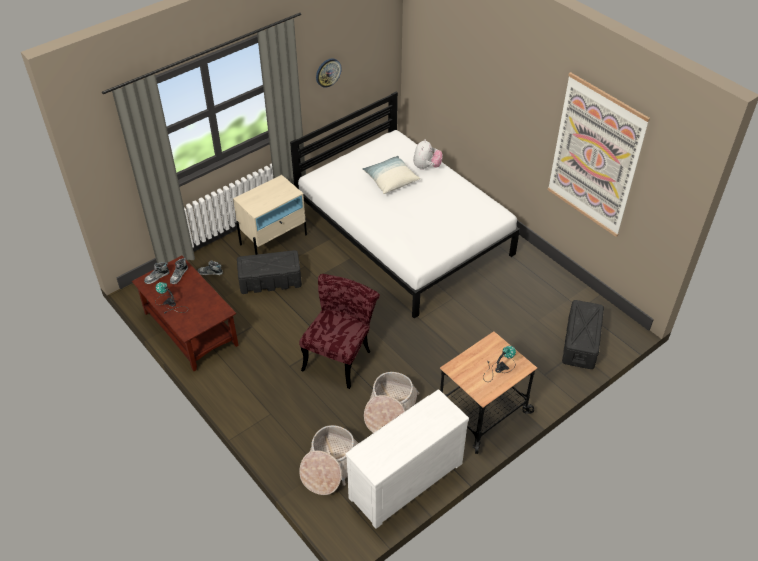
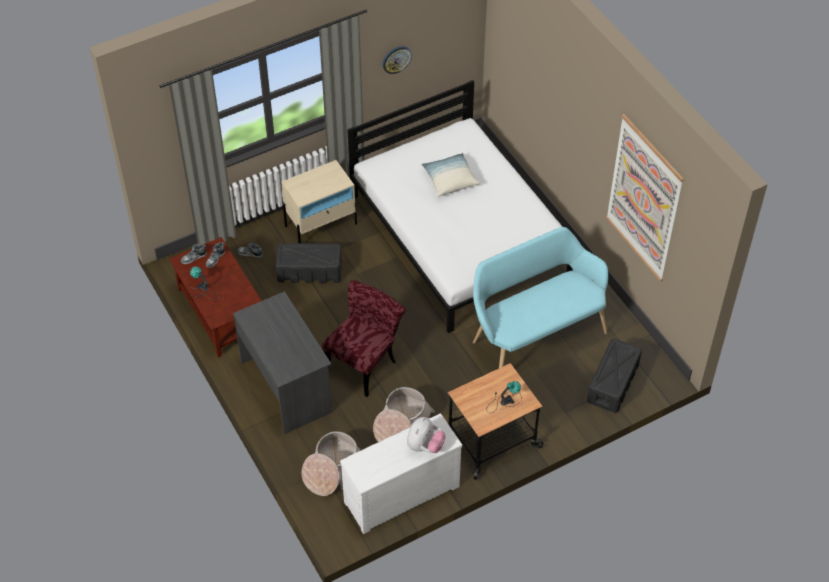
camera: 10 degrees right, 5 degrees up
(267, 389) = (286, 386): none -> grey desk
(426, 167) = (492, 169): plush toy -> plush toy (425, 446)
(495, 309) = (535, 335): none -> turquoise bench

